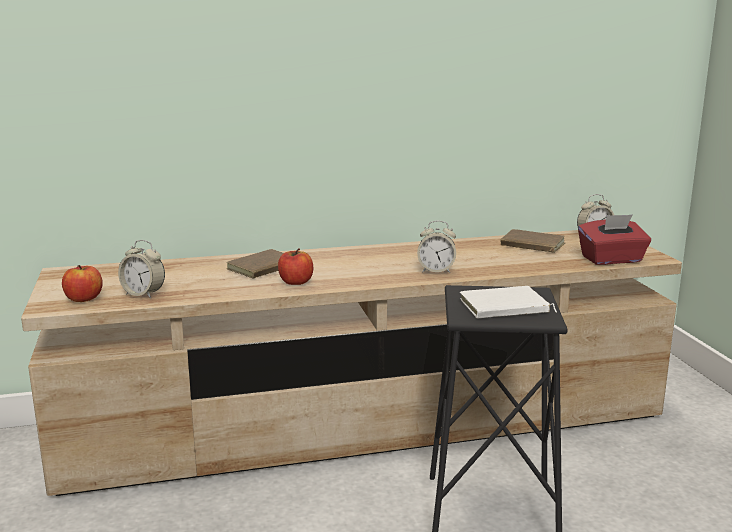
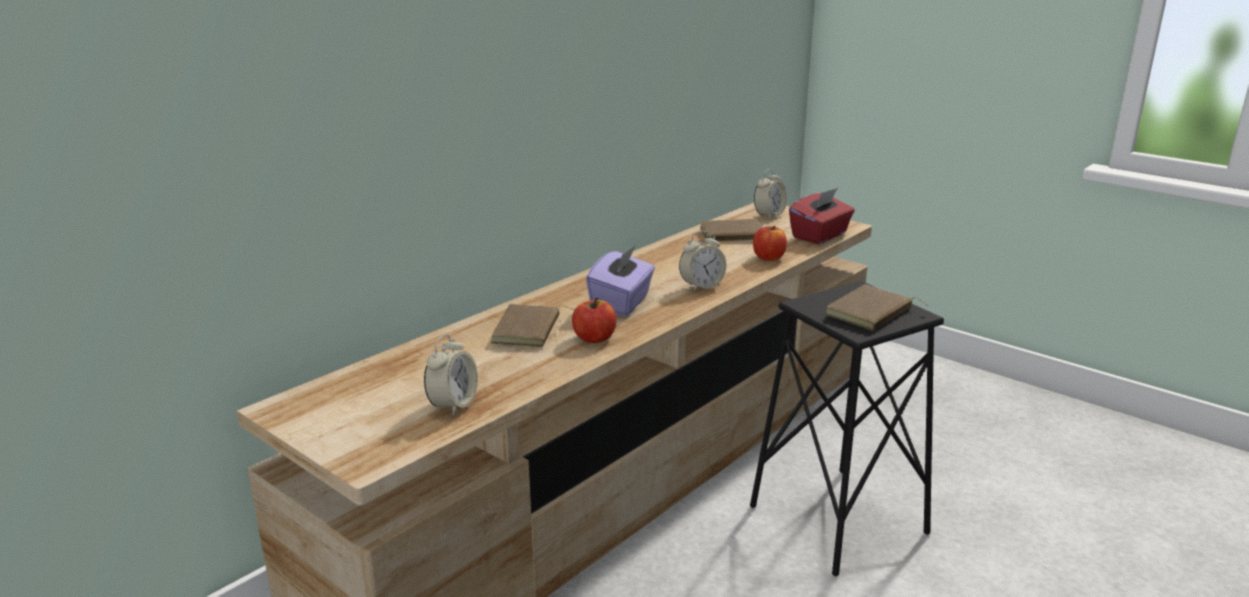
camera: 35 degrees left, 5 degrees up
(84, 299) = (390, 435): apple -> apple (768, 258)
(143, 294) = (453, 405): alarm clock -> alarm clock turned 60 degrees counterclockwise
(356, 267) = (622, 303): none -> purple tissue box
(504, 308) = (871, 313): white book -> brown book

